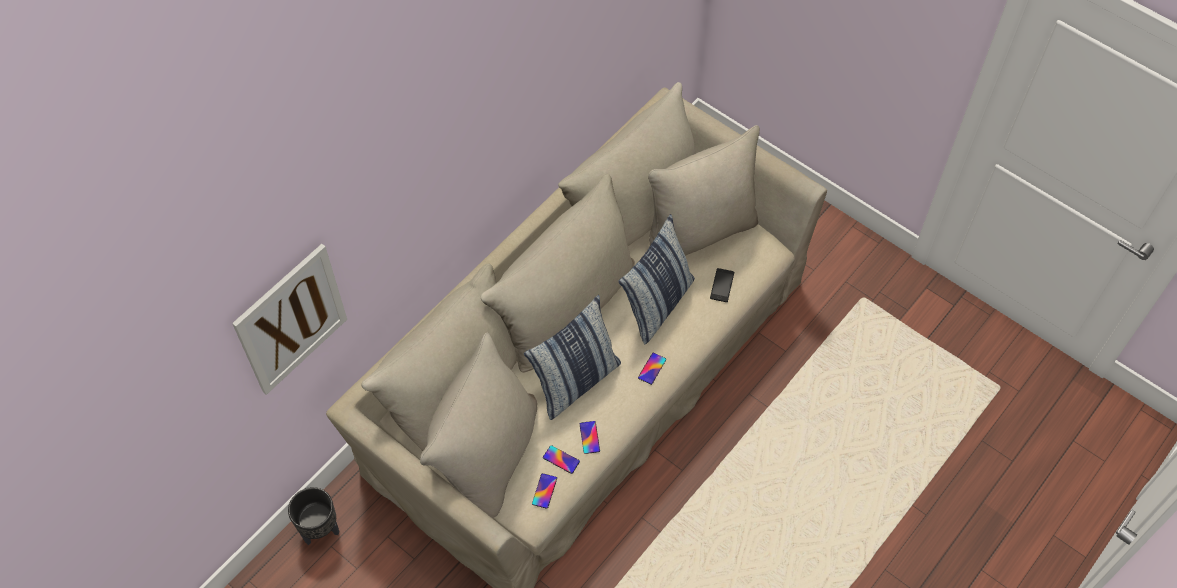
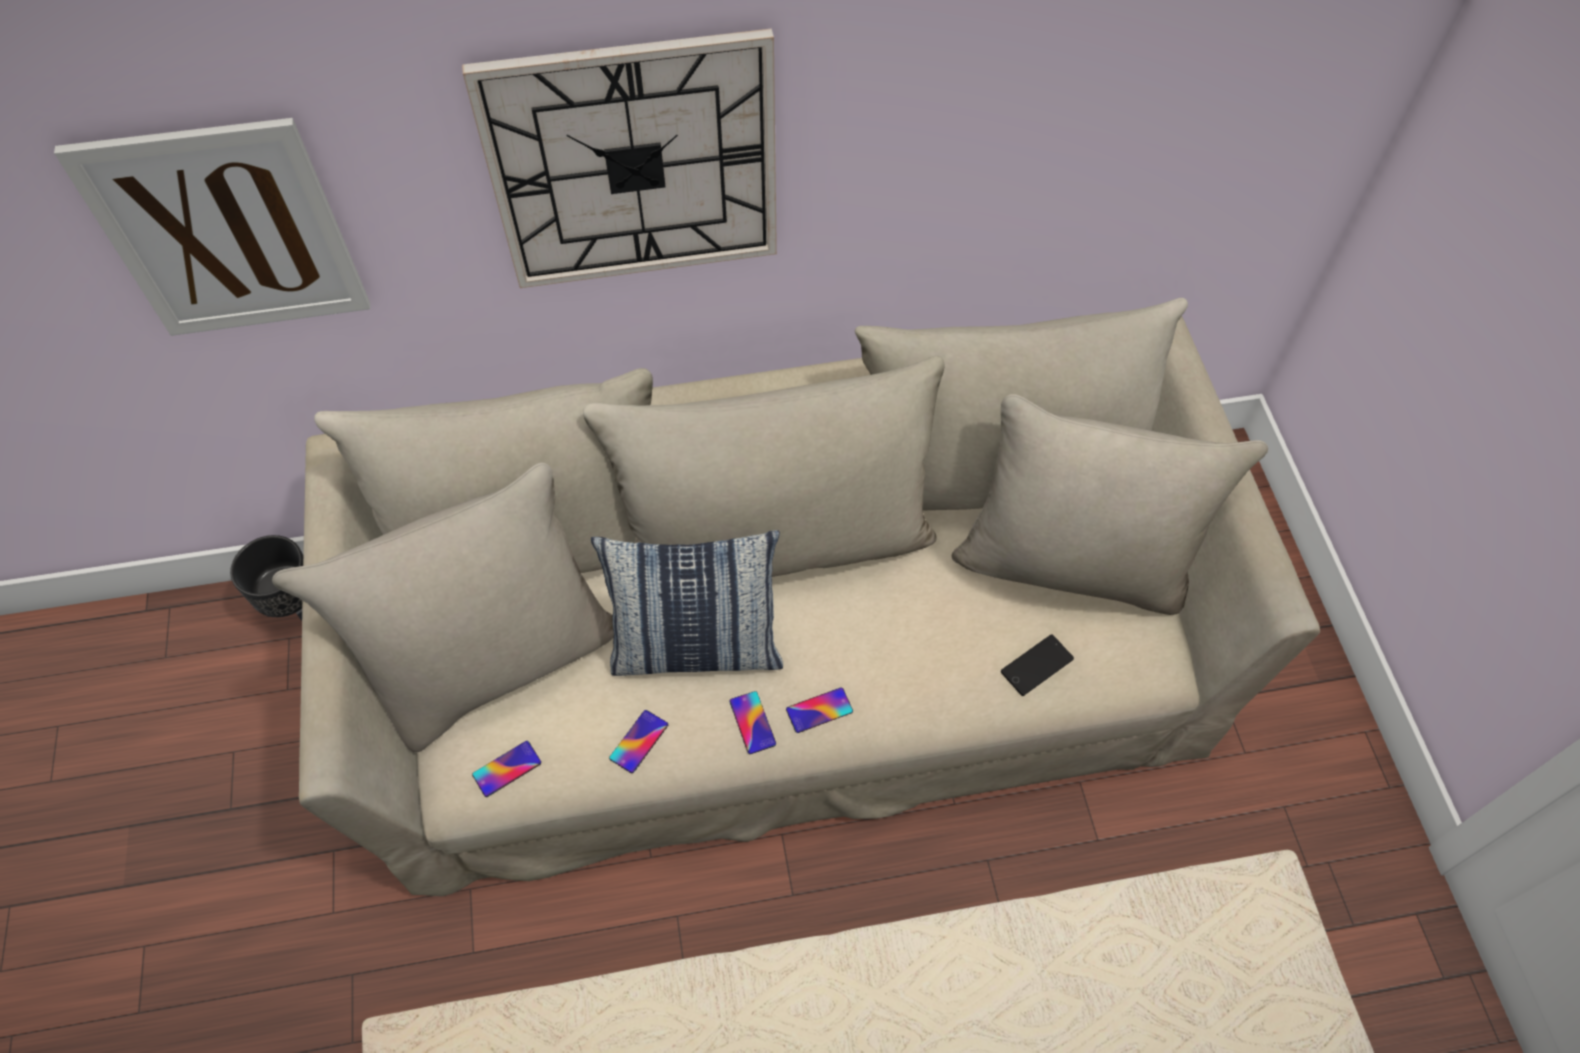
camera: 40 degrees right, 0 degrees up
(445, 171) = (634, 164): none -> wall clock
(561, 459) = (571, 742): phone -> phone (752, 722)
(657, 304) = (913, 623): pillow -> none

